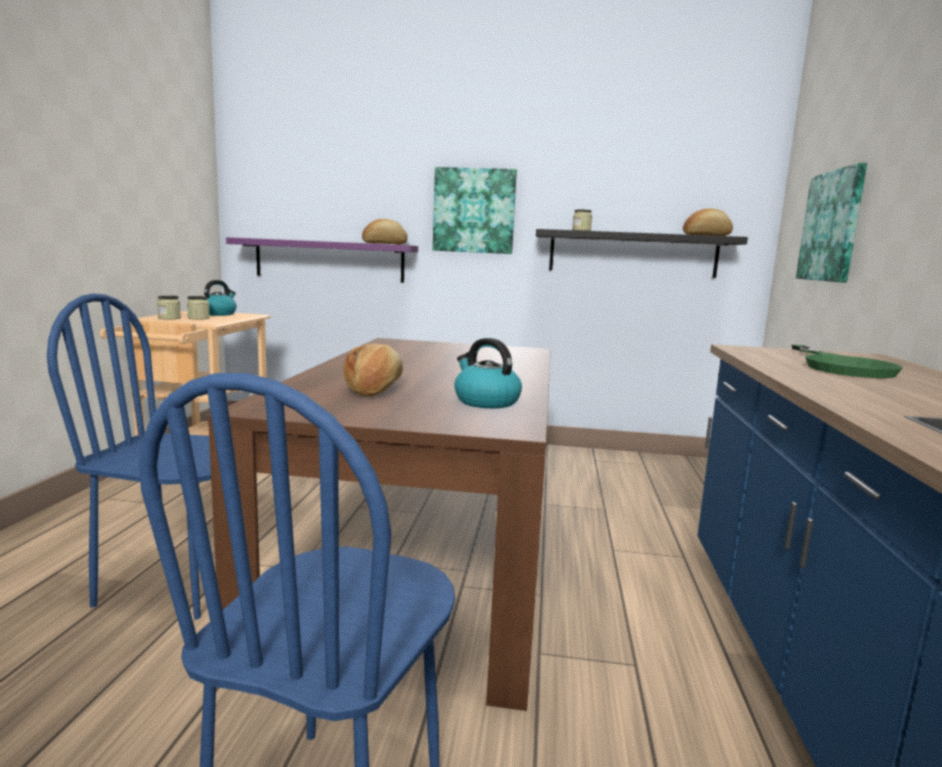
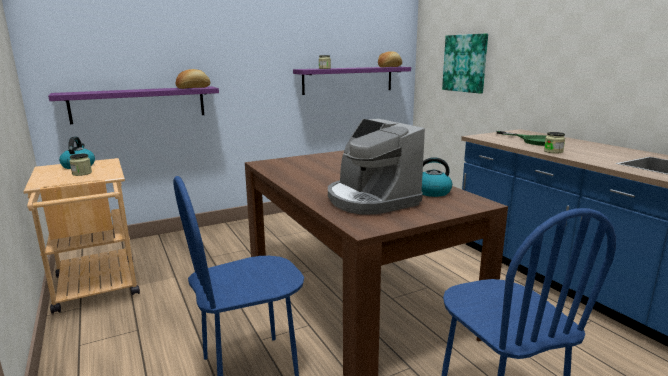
camera: 35 degrees left, 5 degrees up
(169, 318) = (58, 179): jar -> jar (553, 151)
(374, 389) = (370, 200): bread -> coffee machine
(474, 211) = (250, 58): picture -> none
(632, 254) = (348, 80): black shelf -> purple shelf

